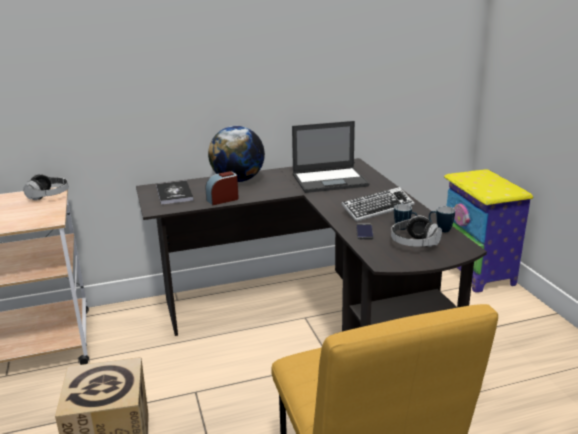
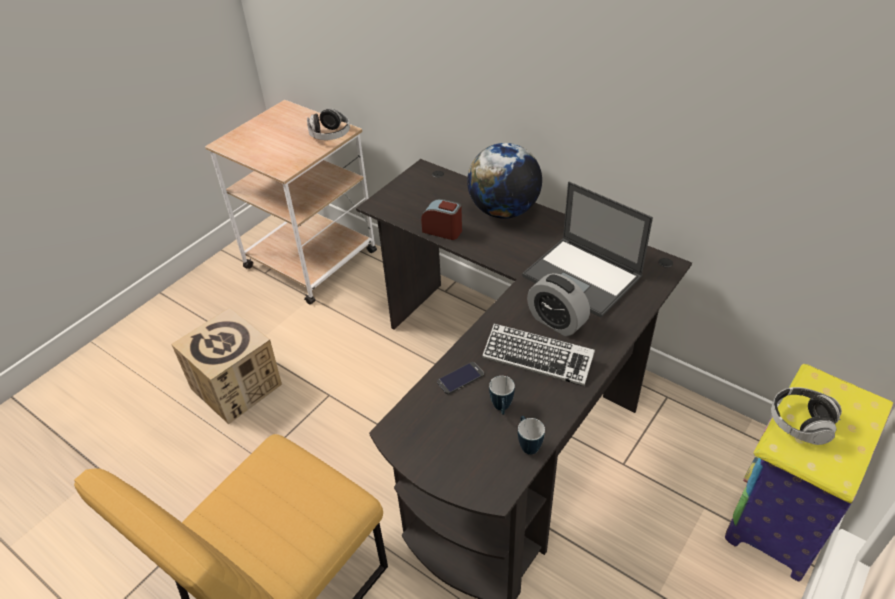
camera: 55 degrees right, 20 degrees up
(174, 193) = (424, 192): book -> none
(355, 196) = (556, 322): none -> alarm clock
(414, 244) = (465, 436): headphones -> headphones (800, 423)

